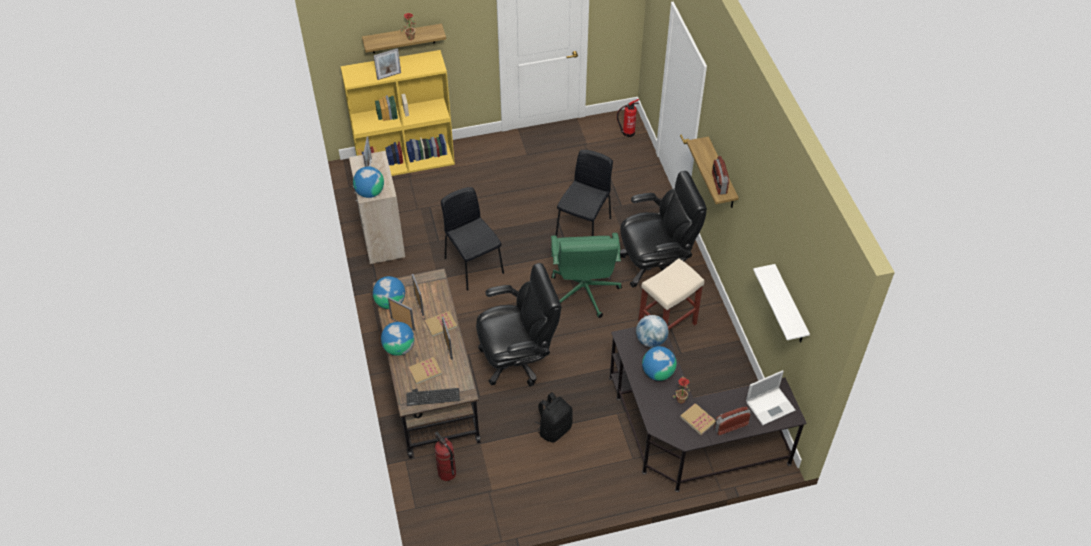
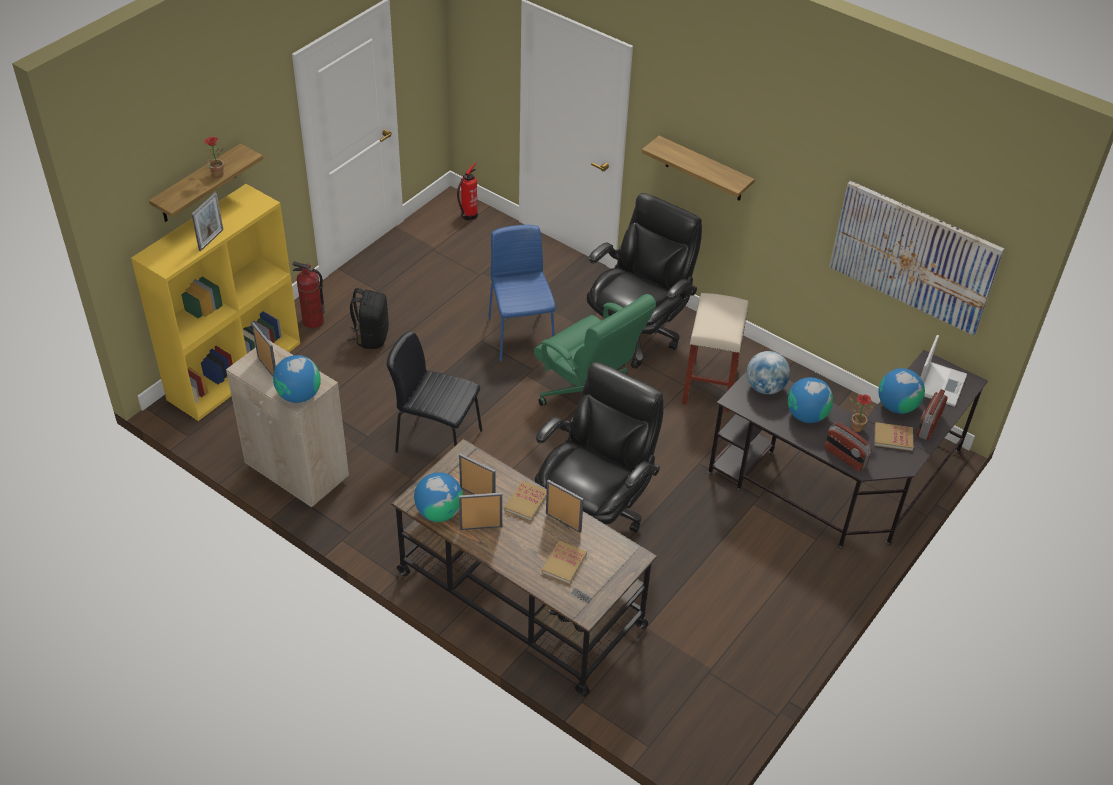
camera: 40 degrees left, 5 degrees down
(399, 348) = (505, 556): globe -> globe (896, 406)
(433, 397) = (604, 585): keyboard -> none
(447, 473) = (643, 684): fire extinguisher -> fire extinguisher (313, 321)
(554, 429) = (707, 560): black backpack -> black backpack (371, 337)
(584, 226) = (520, 333): black chair -> blue chair
(719, 183) = (721, 175): radio -> radio (845, 457)
(789, 306) = (913, 256): white shelf -> picture

